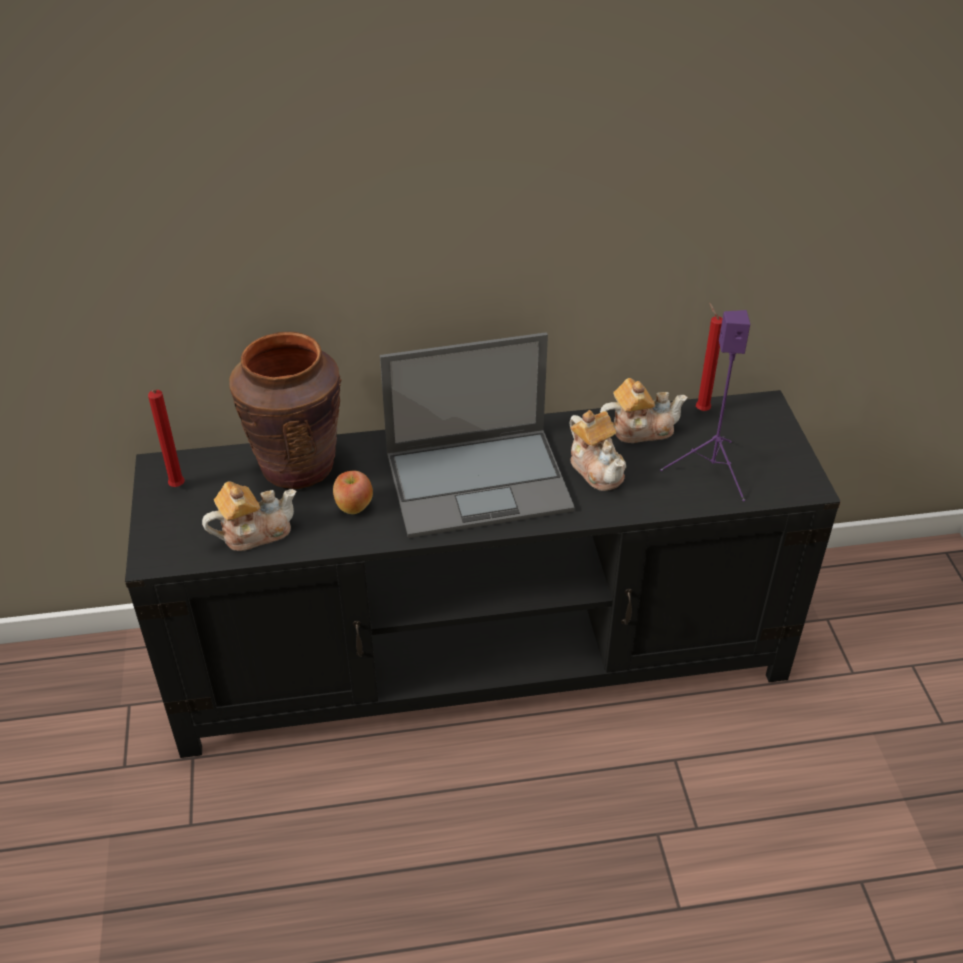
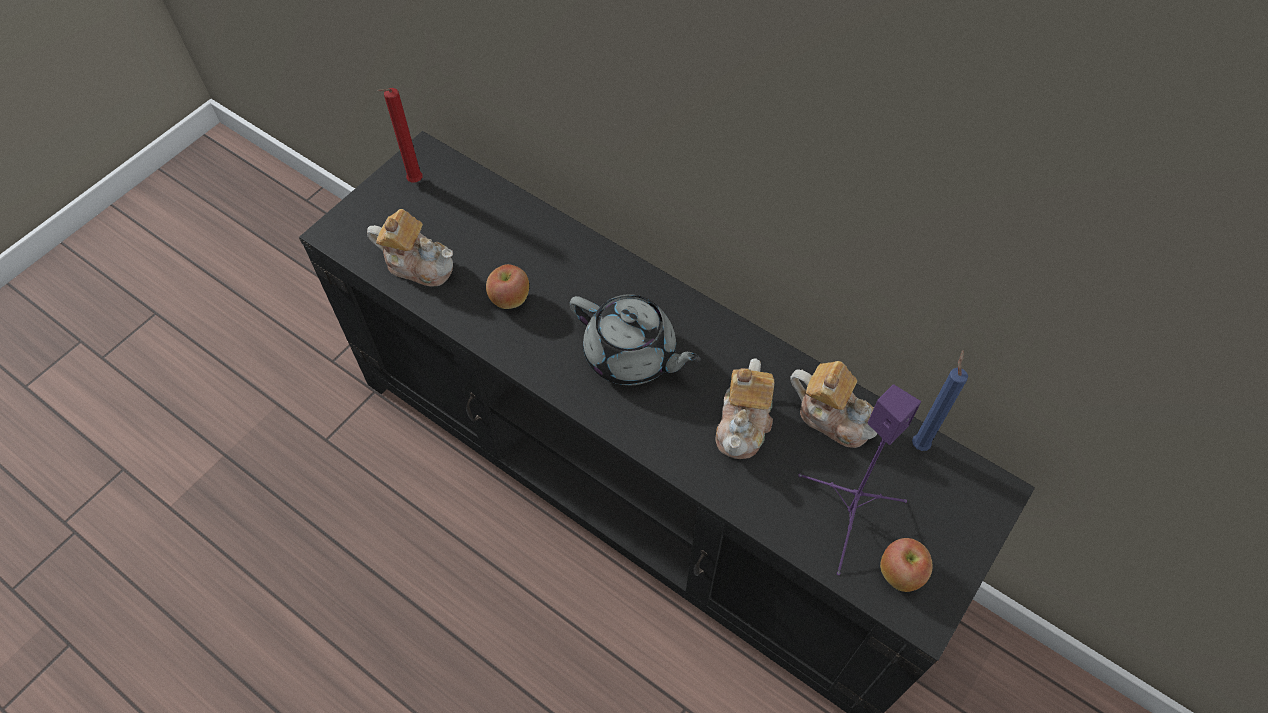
camera: 45 degrees right, 15 degrees up
(297, 466) = (514, 228): brown vase -> none
(480, 481) = (631, 355): laptop -> grey teapot
(700, 409) = (919, 443): red candle -> blue candle
(772, 476) = (900, 573): none -> apple

